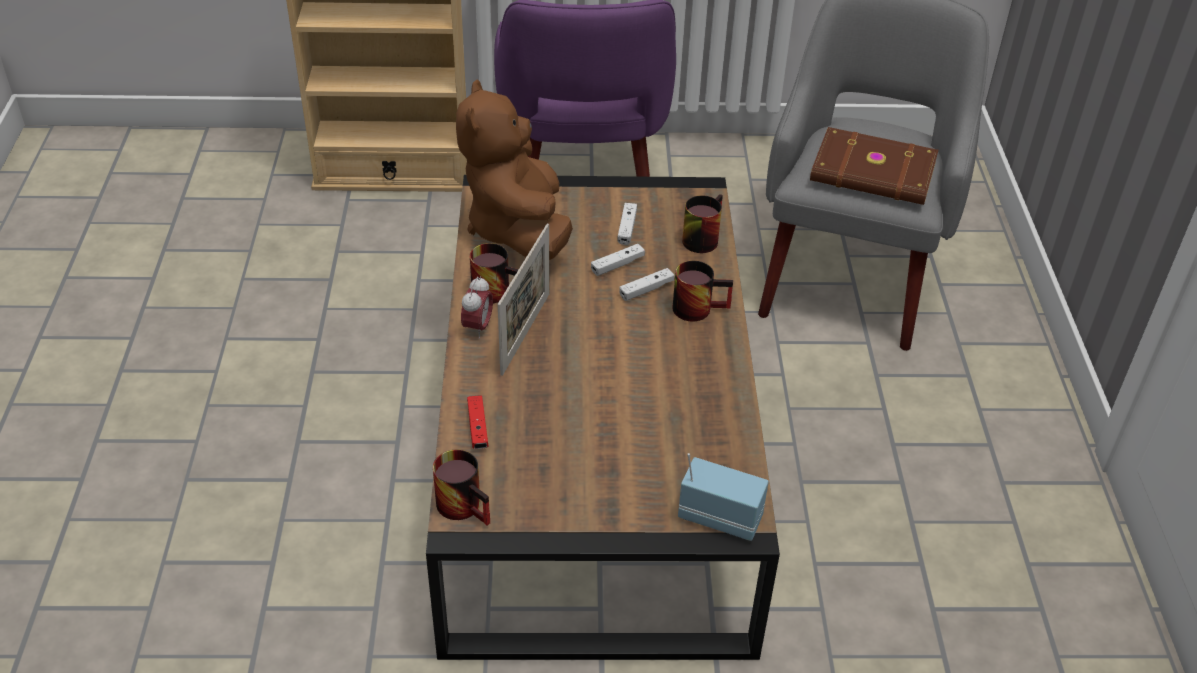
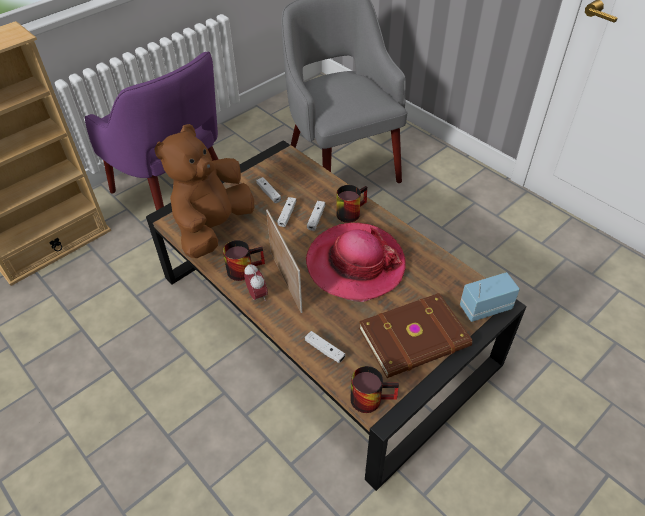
camera: 40 degrees left, 5 degrees up
(477, 428) = (324, 350): red game controller -> white game controller
(518, 229) = (213, 228): brown plush toy -> brown plush toy turned 75 degrees clockwise
(626, 367) = (355, 264): none -> hat
(700, 237) = (308, 176): mug -> none
(873, 173) = (357, 99): brown book -> brown book (415, 339)

